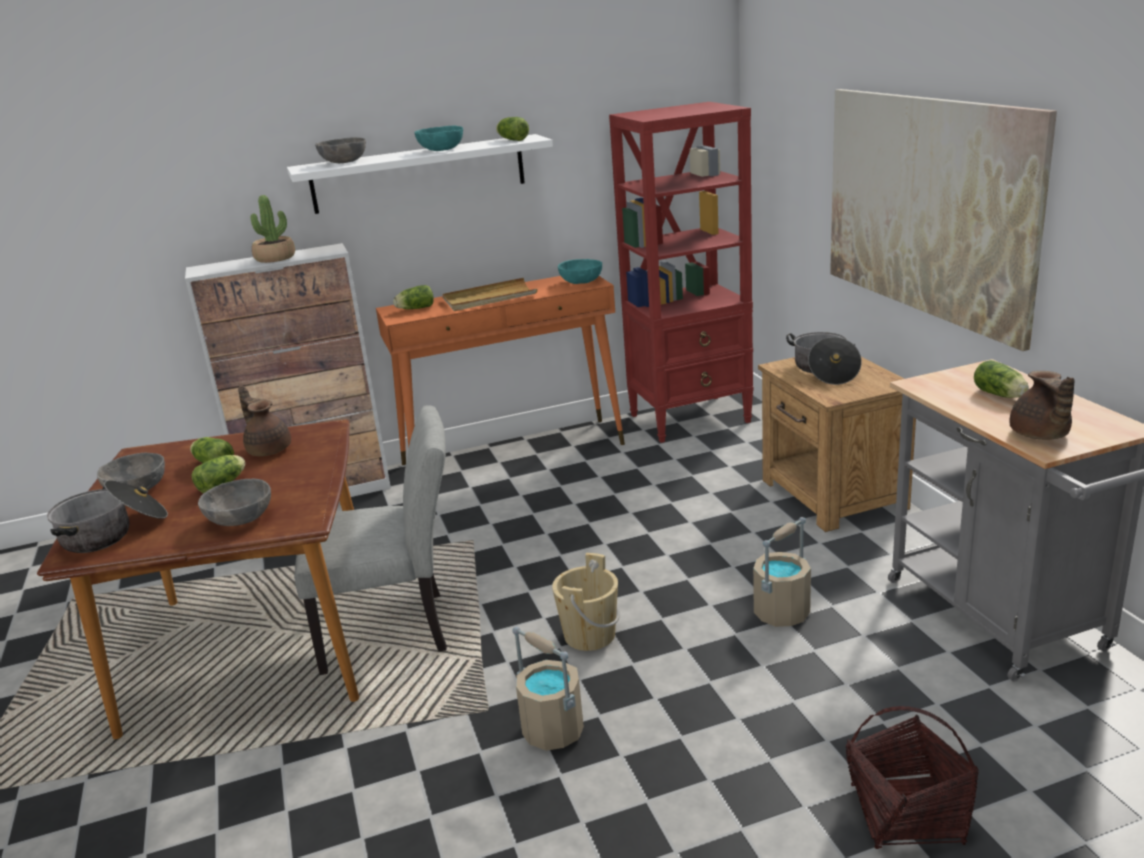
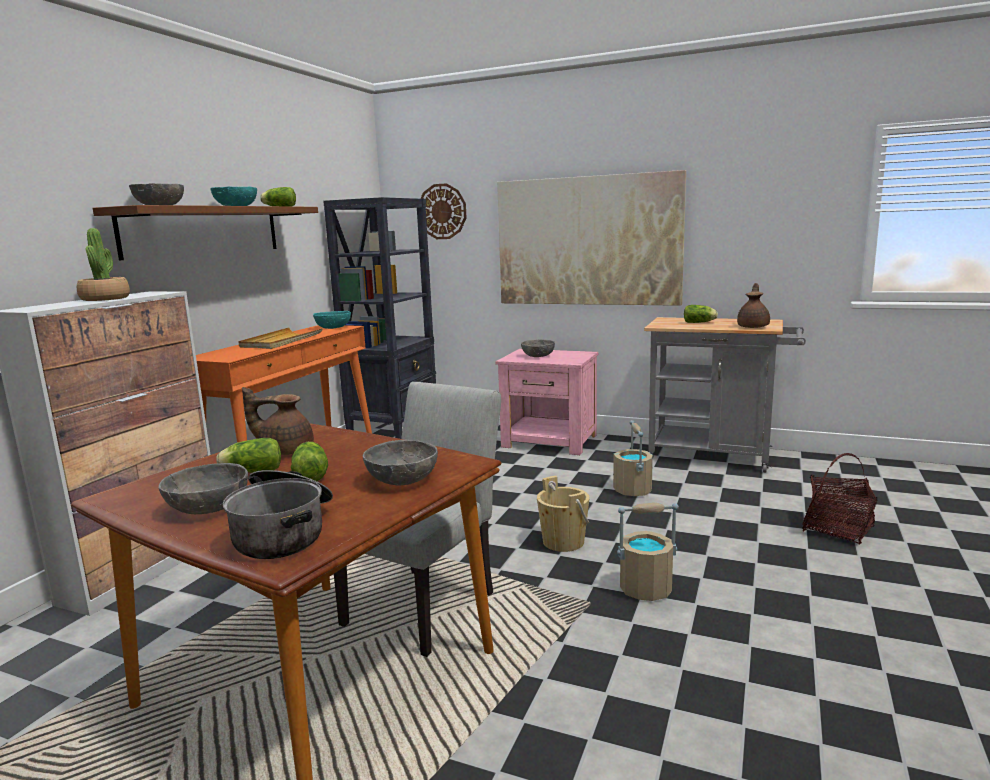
camera: 50 degrees left, 10 degrees down
(414, 309) = (225, 353): lettuce -> none
(419, 174) = (204, 231): white shelf -> brown shelf
(691, 418) = (395, 435): red bookcase -> black bookcase
(787, 122) = (442, 211): none -> wall clock
(824, 370) = (538, 356): cooking pot -> grey bowl
(833, 495) = (550, 441): brown nightstand -> pink nightstand
(1039, 435) = (753, 327): brown teapot -> brown teapot turned 105 degrees counterclockwise

